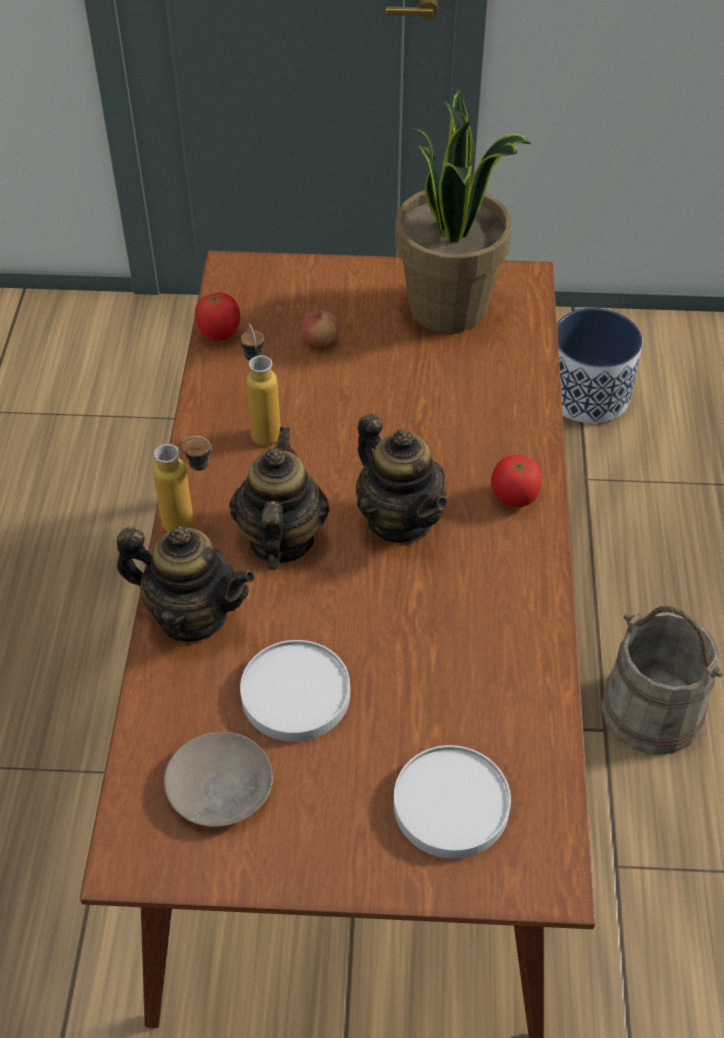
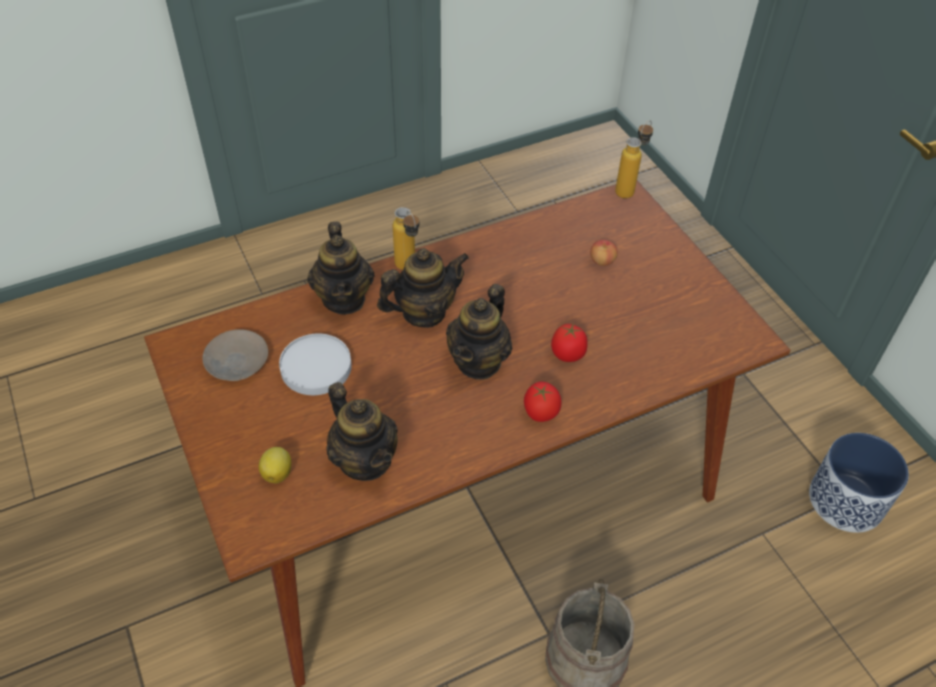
camera: 60 degrees right, 0 degrees up
(219, 333) = (568, 214): tomato -> tomato (568, 354)
(262, 427) = (506, 266): bottle -> bottle (629, 189)
(450, 308) = (689, 312): potted plant -> none
(452, 805) = (278, 472): white plate -> lemon
(487, 699) = (365, 460): none -> teapot

